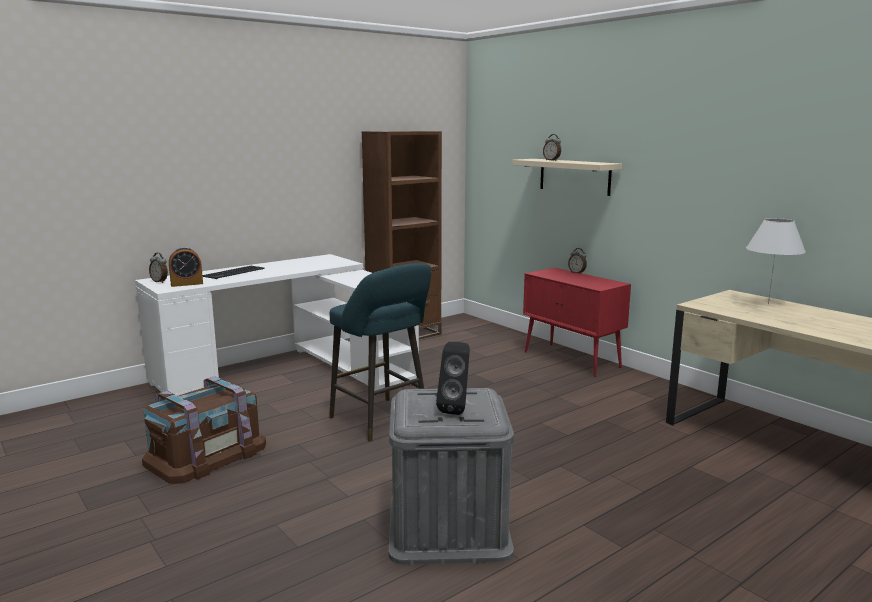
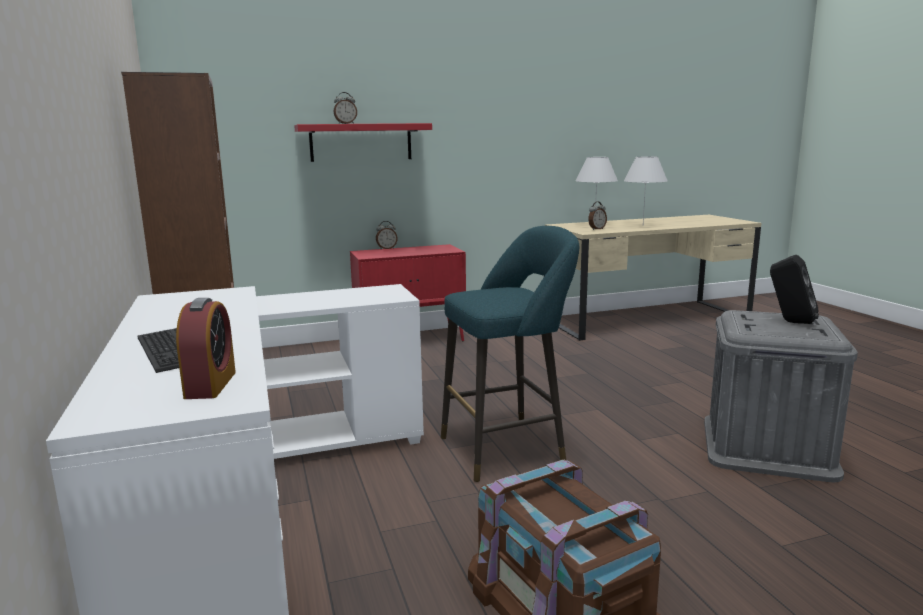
camera: 70 degrees left, 0 degrees up
(160, 281) = (134, 410): alarm clock -> alarm clock (596, 229)
(574, 176) = (361, 142): beige shelf -> red shelf
(803, 321) = (643, 225): none -> white table lamp

